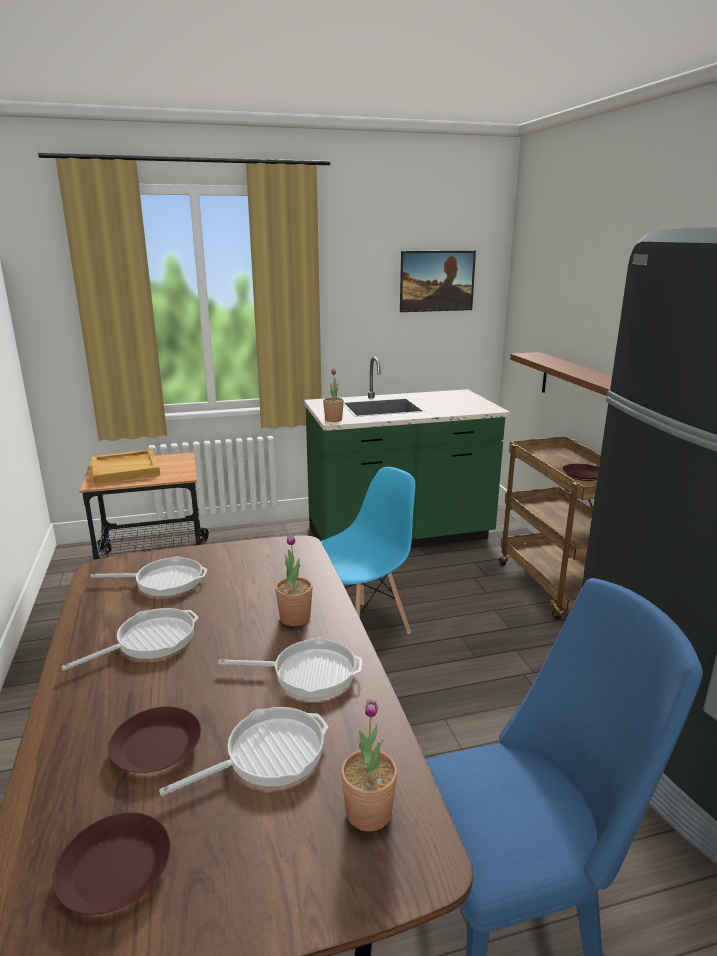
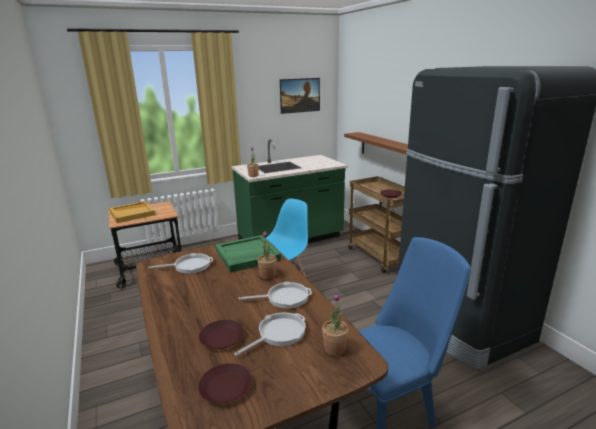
camera: 10 degrees left, 0 degrees up
(150, 640) = (196, 294): frying pan -> none
(273, 572) = (247, 255): none -> green tray

